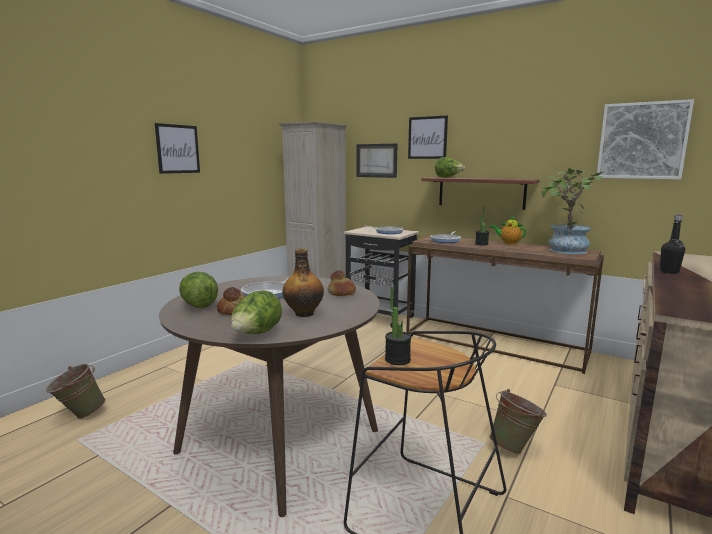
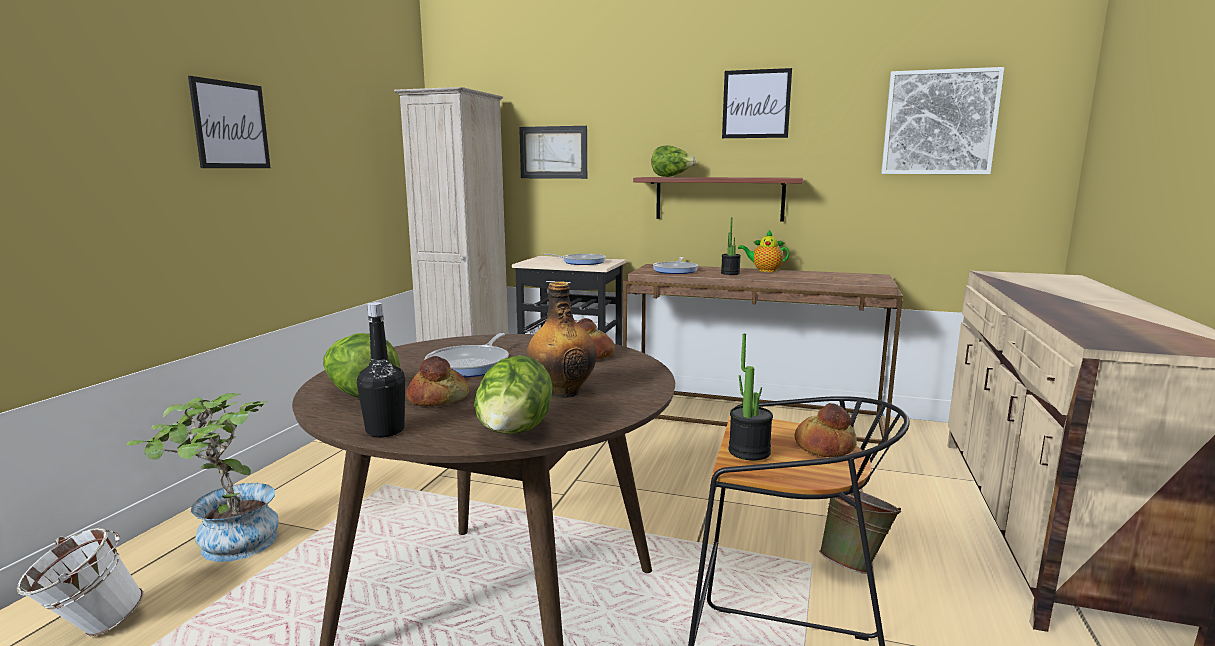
camera: 15 degrees left, 0 degrees up
(79, 415) = (89, 629): green bucket -> white bucket
(427, 137) = (635, 117): picture -> picture (756, 104)
(449, 362) = (824, 446): none -> bread
(564, 251) = (847, 277): potted plant -> potted plant (227, 547)
(669, 272) = (1024, 294): black bottle -> black bottle (385, 431)

